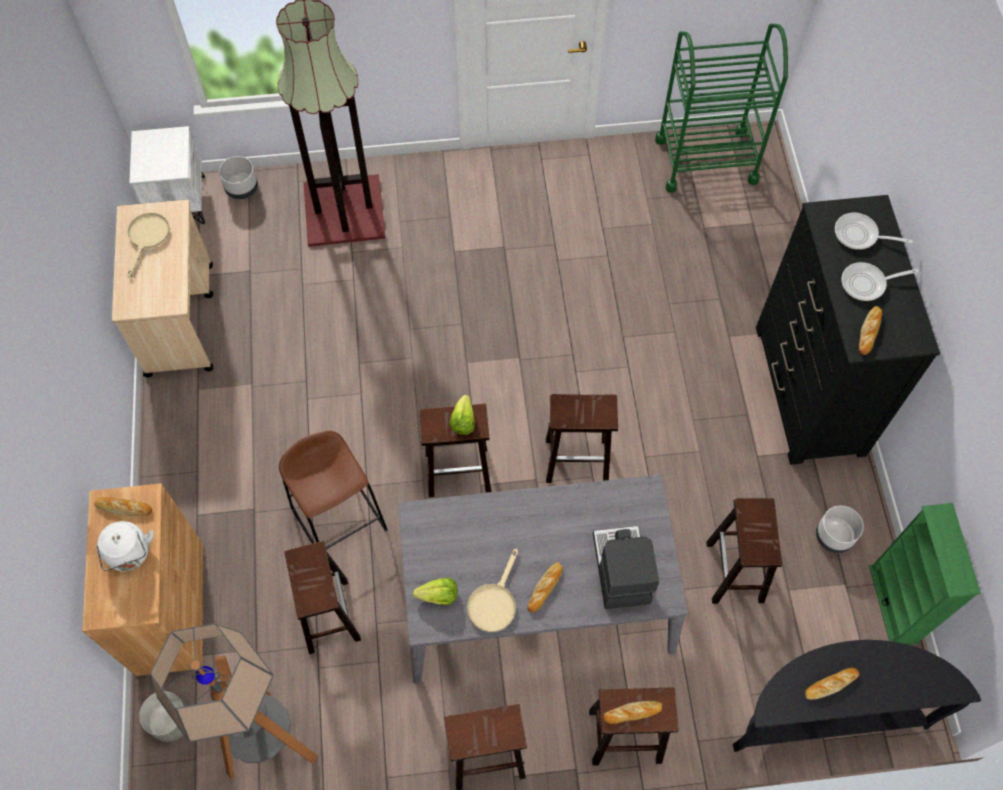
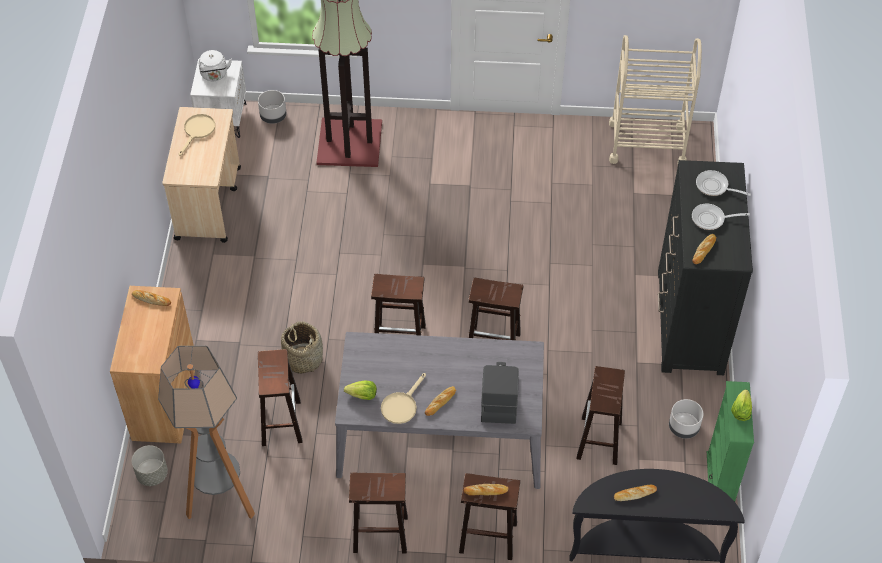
camera: 10 degrees right, 10 degrees down
(130, 555) = (150, 329): white kettle -> white kettle (214, 75)
(339, 519) = (302, 359): brown stool -> basket
(463, 421) = (405, 286): lettuce -> lettuce (741, 411)
(706, 160) = (647, 143): green cart -> beige cart

